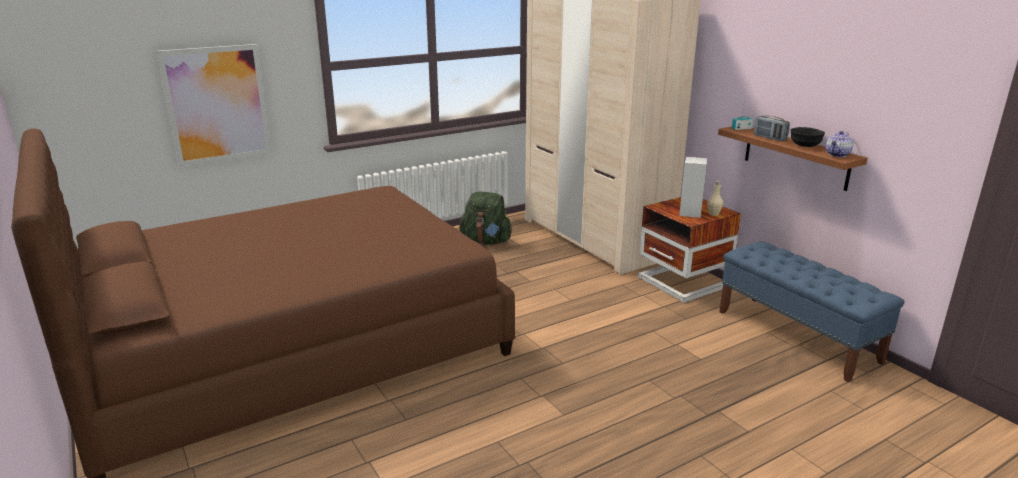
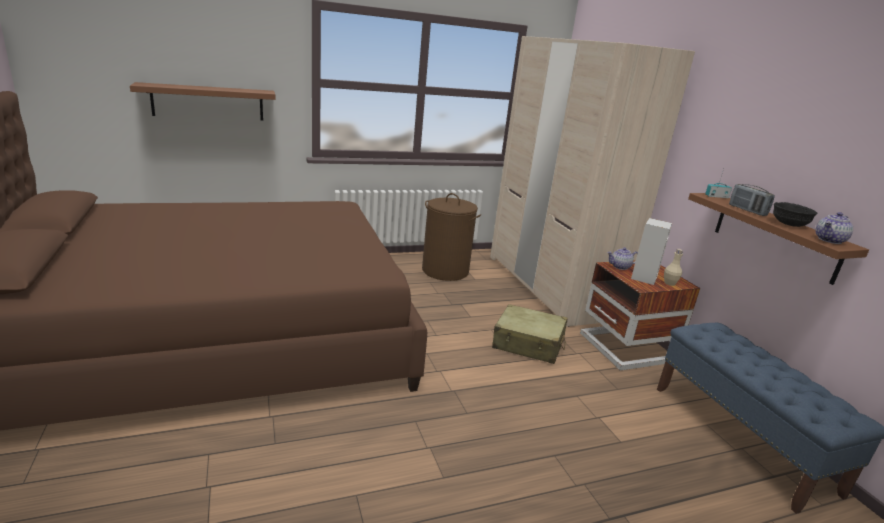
camera: 10 degrees right, 0 degrees up
(217, 104) = (208, 102): picture -> brown shelf
(486, 241) = (445, 271): green backpack -> brown laundry basket
(594, 295) = (528, 344): none -> beige suitcase
(666, 206) = (620, 267): none -> teapot

